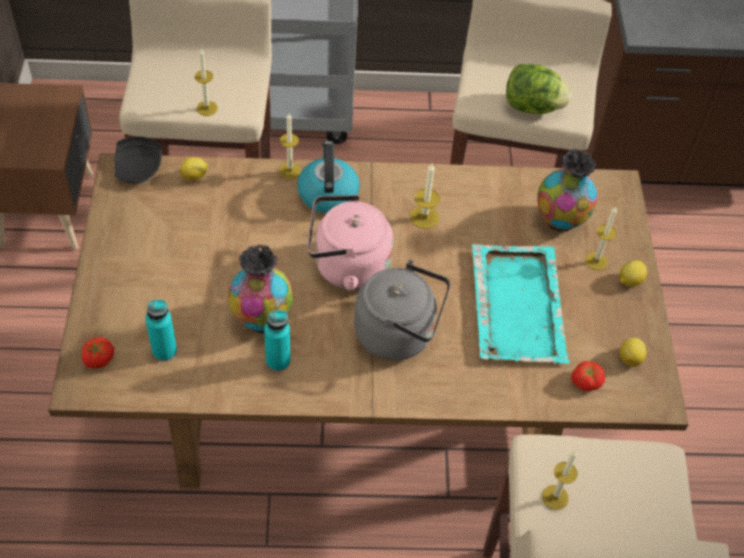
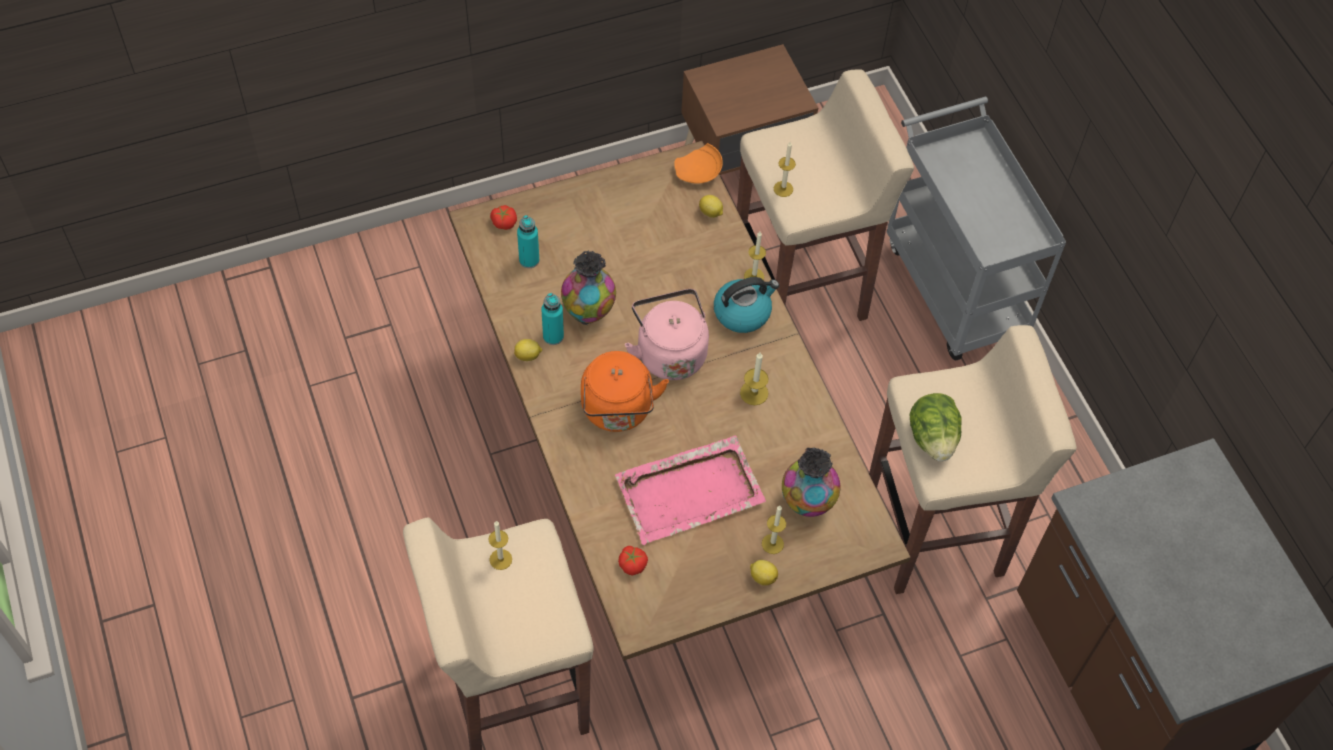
camera: 70 degrees right, 5 degrees up
(139, 169) = (698, 172): black plate -> orange plate
(399, 334) = (618, 411): grey kettle -> orange kettle
(517, 304) = (691, 491): turquoise tray -> pink tray
(630, 358) = (673, 595): lemon -> lemon (528, 356)

